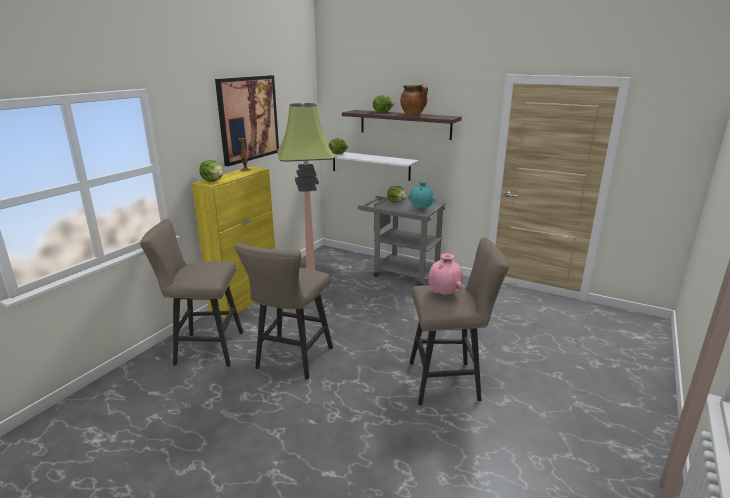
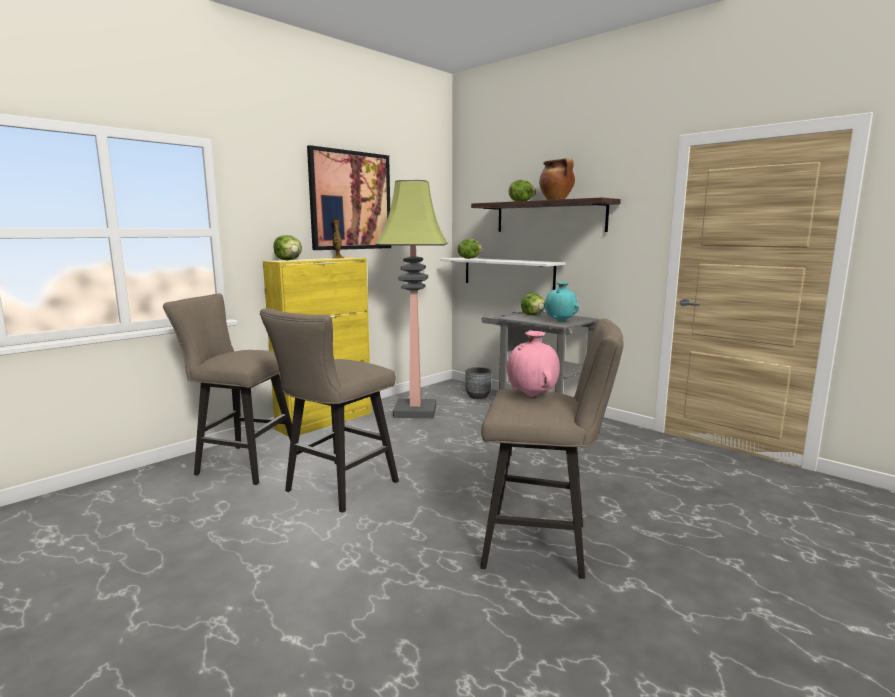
camera: 15 degrees right, 10 degrees down
(351, 261) = (478, 396): none -> grey planter

